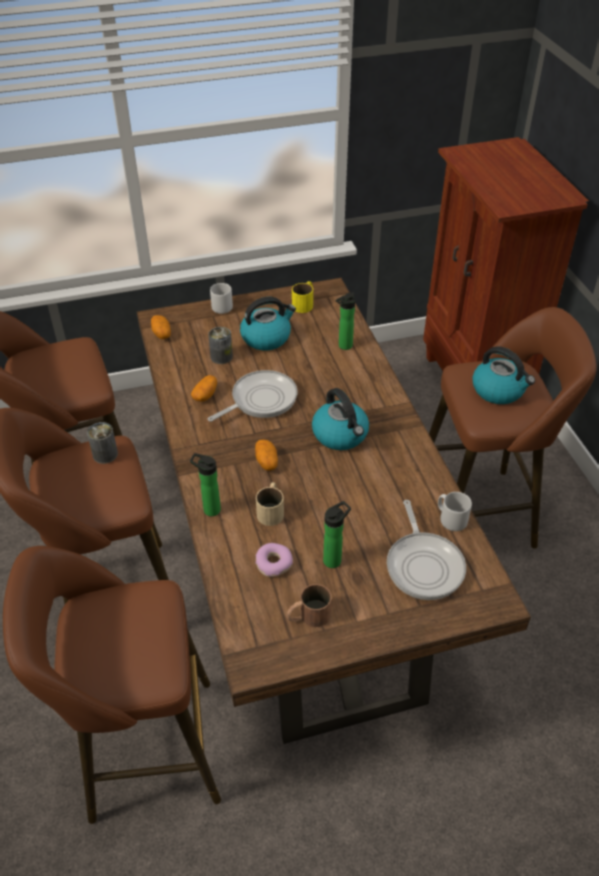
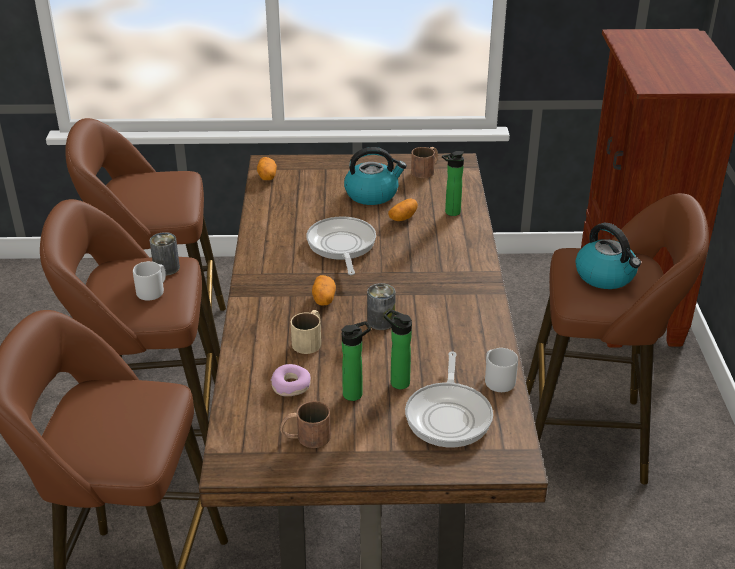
camera: 15 degrees right, 10 degrees down
(205, 395) = (287, 233): potato -> potato (403, 218)
(209, 509) = (247, 329): bottle -> bottle (397, 382)
(221, 357) = (318, 204): can -> can (381, 321)
(223, 306) = (340, 161): grey mug -> grey mug (153, 291)
(260, 400) = (341, 246): frying pan -> frying pan turned 75 degrees counterclockwise
(304, 303) = (426, 170): yellow mug -> brown mug
(341, 435) = (412, 288): kettle -> none

